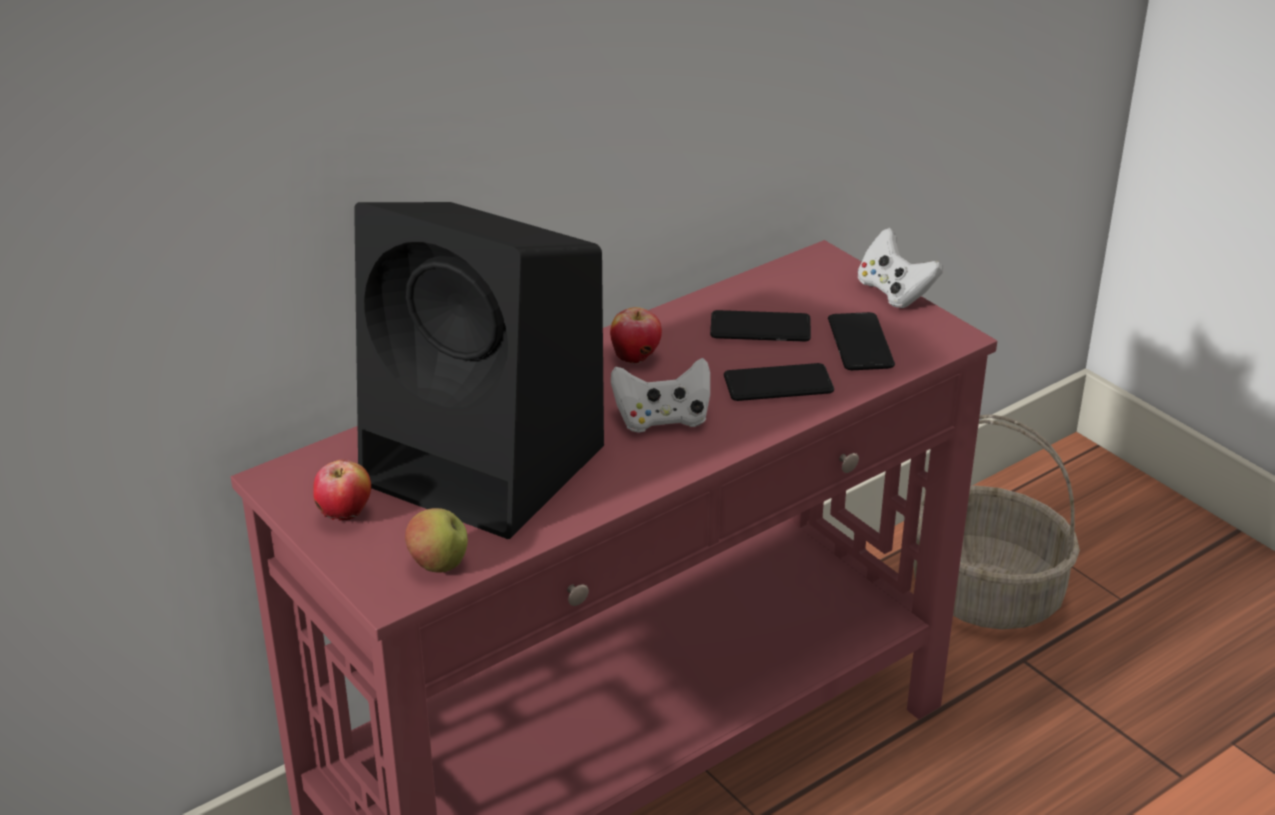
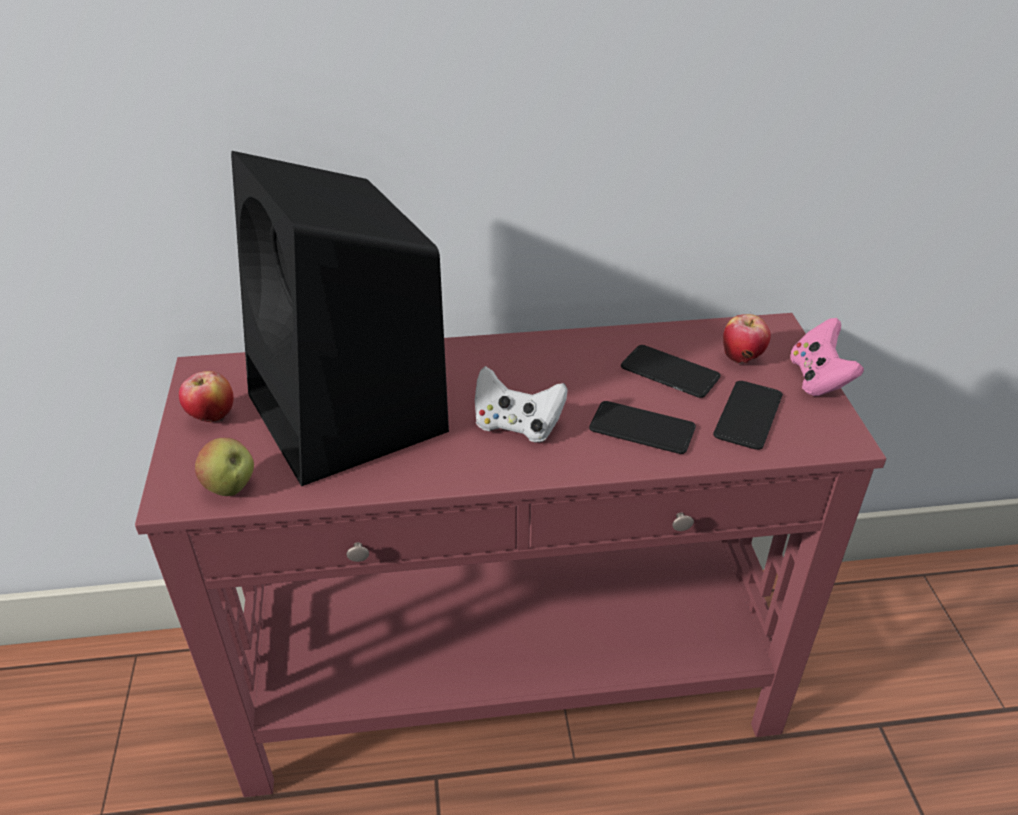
camera: 30 degrees right, 5 degrees up
(636, 358) = (544, 364): apple -> apple (742, 359)
(894, 292) = (818, 379): white game controller -> pink game controller
(988, 594) = (883, 652): basket -> none

